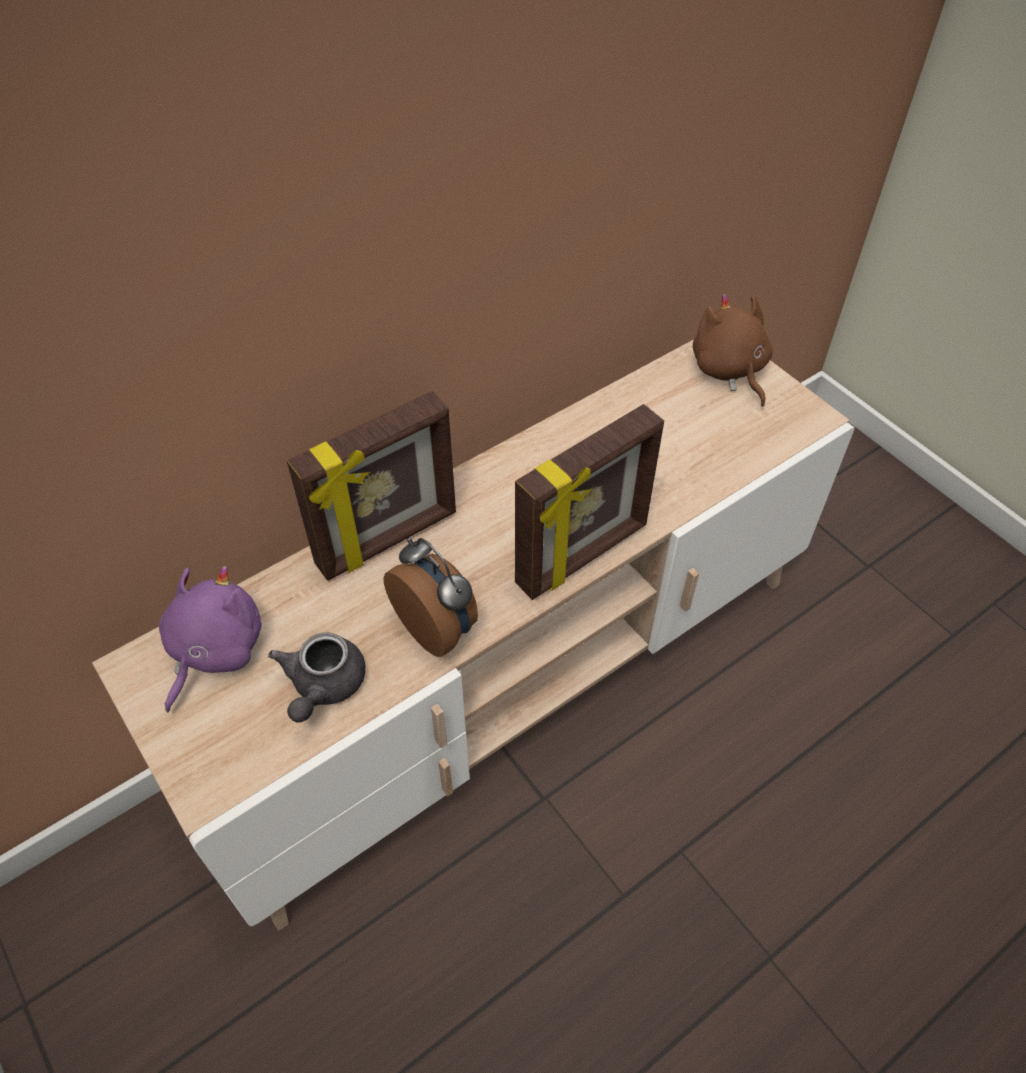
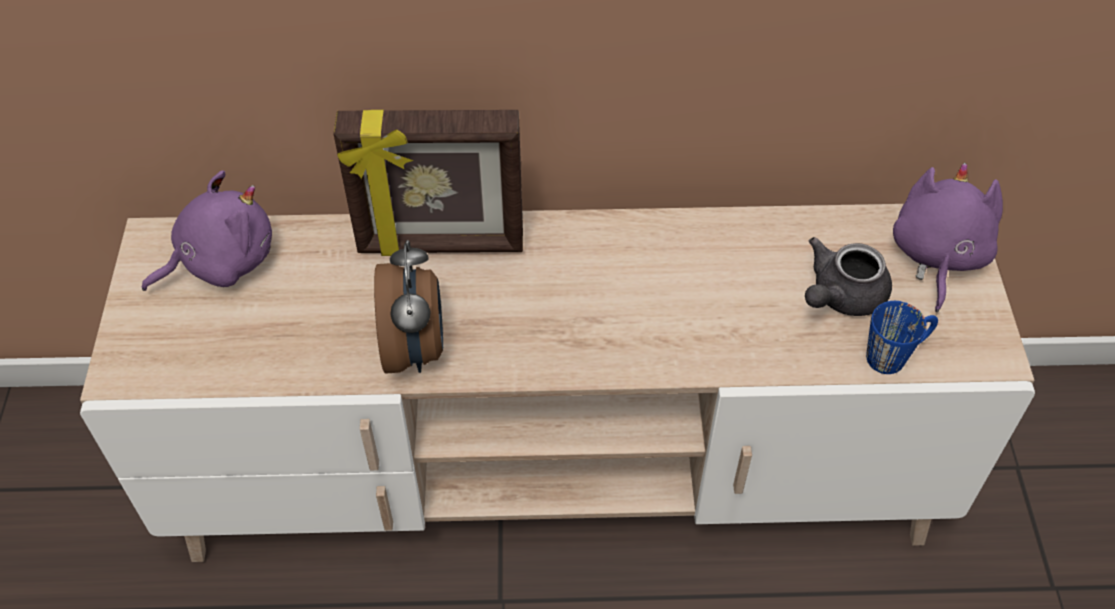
camera: 35 degrees right, 0 degrees up
(323, 686) = (278, 343): grey teapot -> grey teapot (840, 296)
(583, 556) = (607, 360): picture frame -> none
(729, 370) = (937, 256): brown plush toy -> purple plush toy
(760, 447) = (895, 354): none -> blue mug

